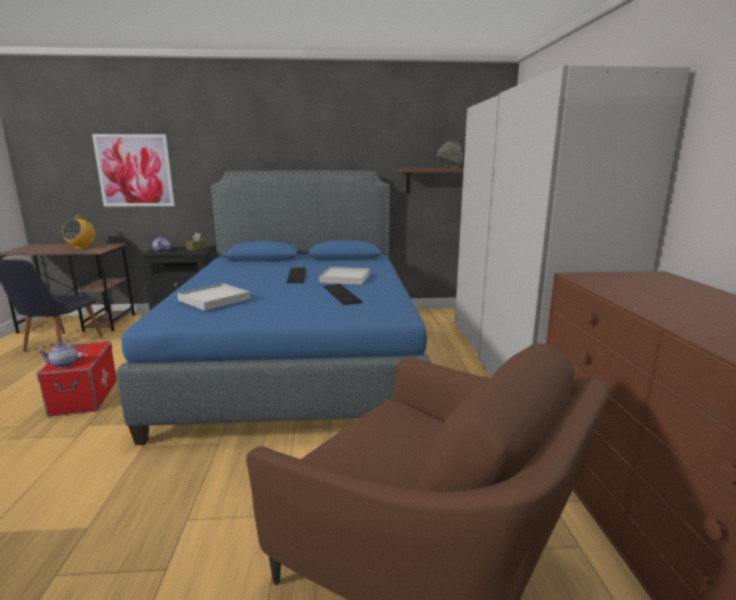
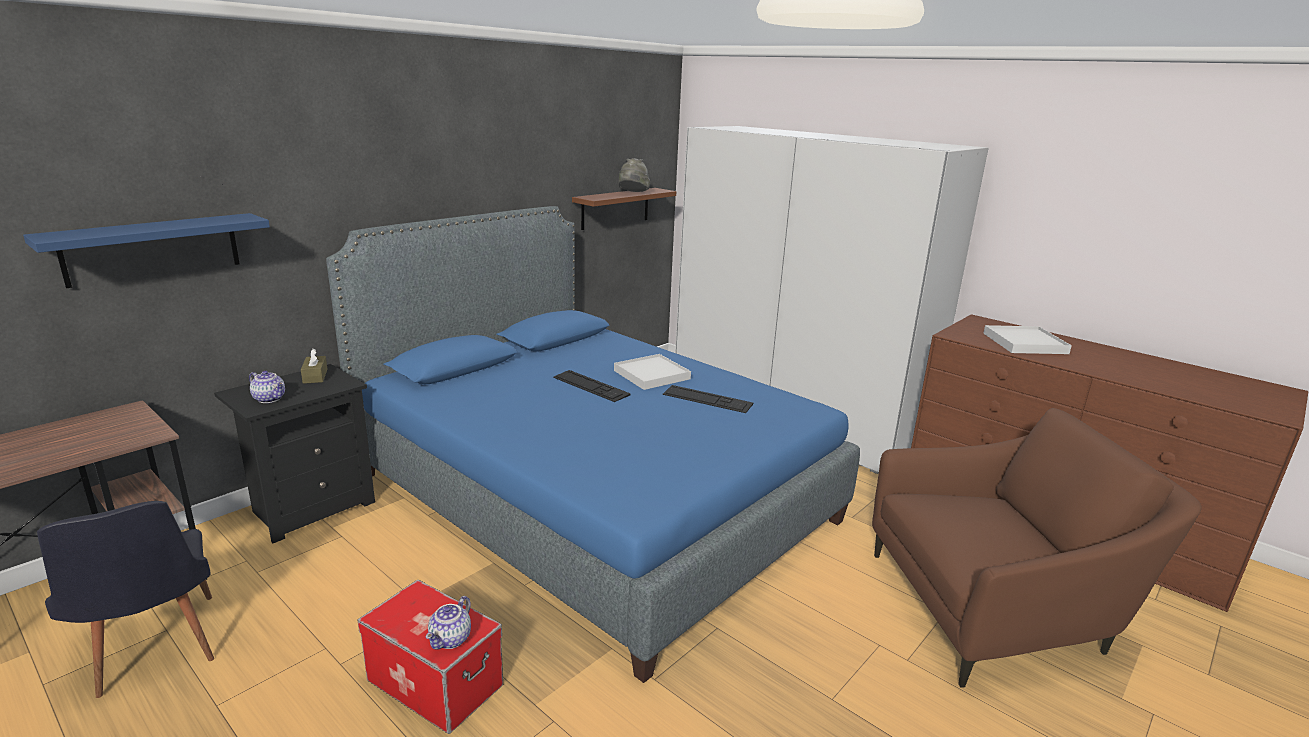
camera: 45 degrees left, 5 degrees up
(82, 248) = (83, 437): radio -> none
(135, 171) = (153, 249): picture -> blue shelf
(214, 299) = (619, 455): white tray -> white tray (1025, 343)

